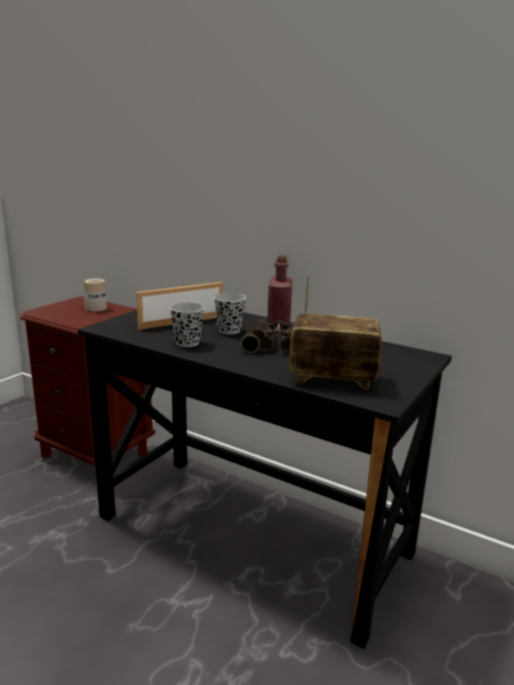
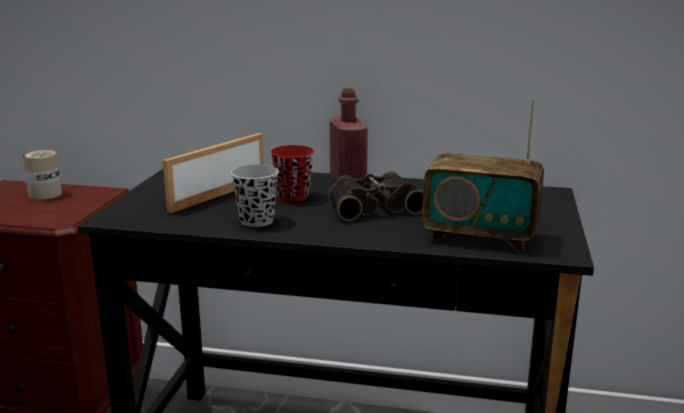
camera: 20 degrees left, 0 degrees up
(229, 331) = (293, 197): black cup -> red cup
(332, 379) = (480, 236): radio -> radio turned 150 degrees counterclockwise

